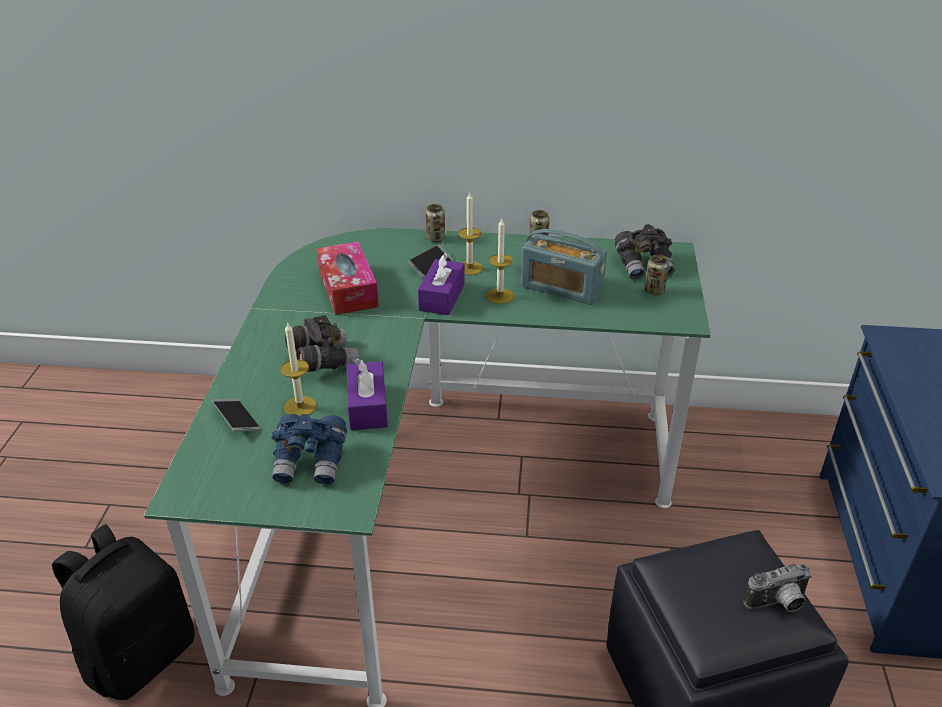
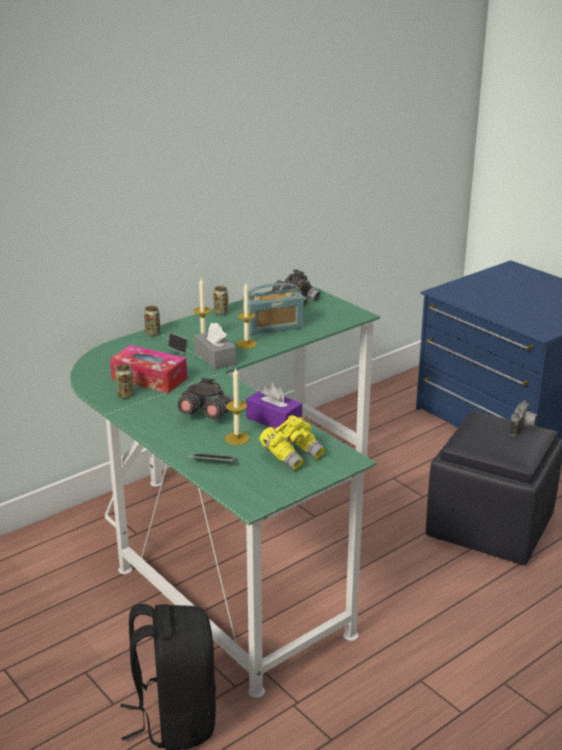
camera: 45 degrees left, 10 degrees down
(311, 462) = (292, 455): blue binoculars -> yellow binoculars
(442, 297) = (215, 358): purple tissue box -> grey tissue box
(654, 291) = (322, 309): can -> can (125, 395)

